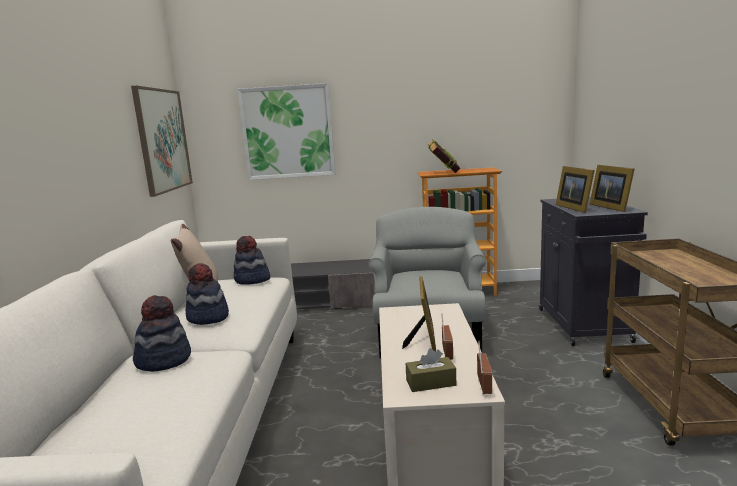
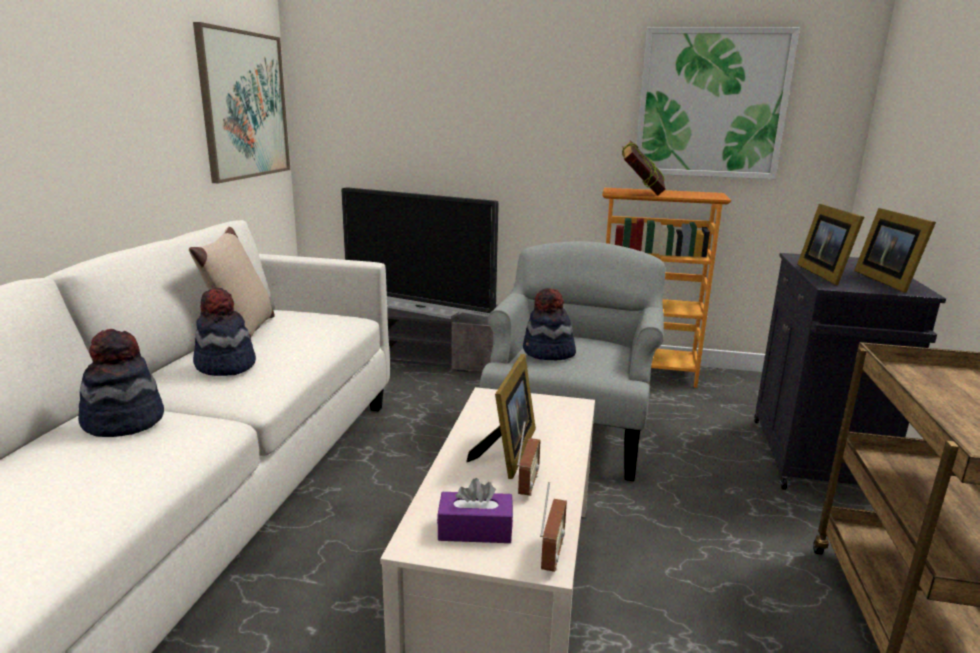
camera: 10 degrees right, 5 degrees up
(252, 280) = (321, 318): hat -> hat (548, 353)
(288, 132) = (424, 110): picture -> picture (711, 104)
(300, 269) = (420, 308): none -> television
(431, 383) = (475, 530): brown tissue box -> purple tissue box

